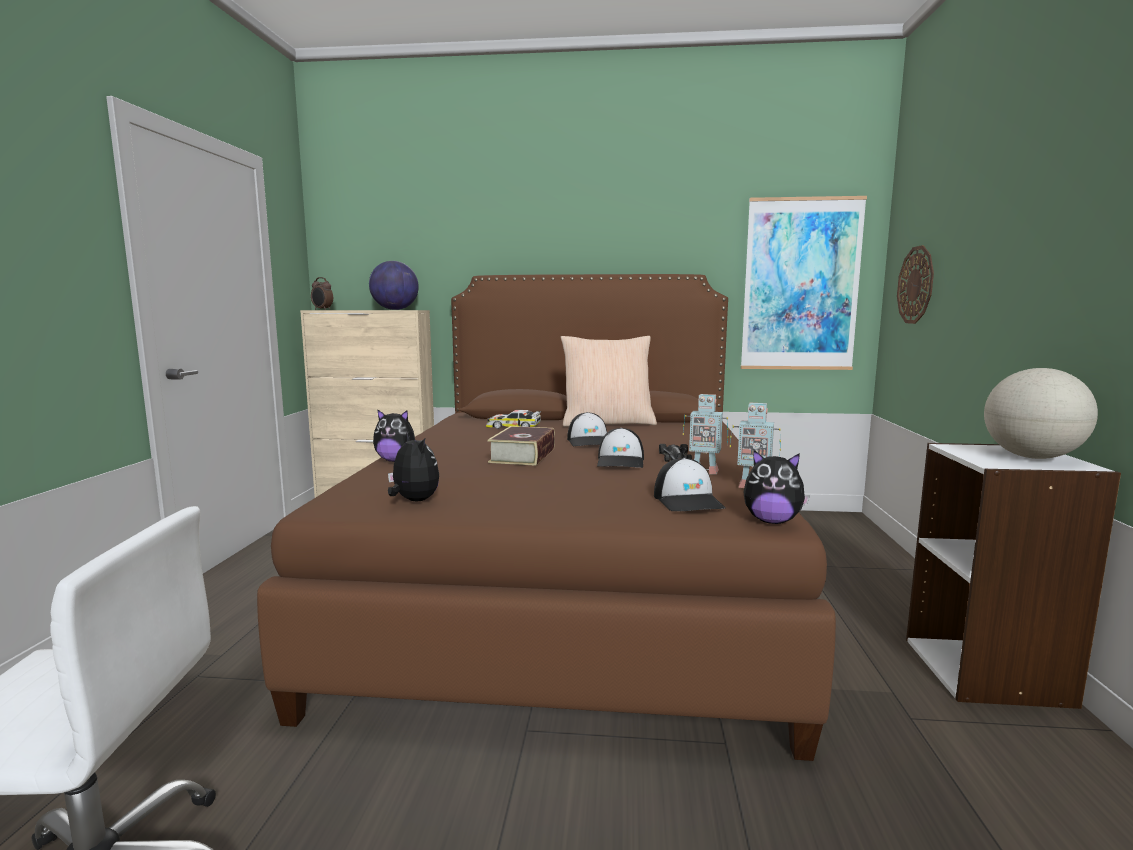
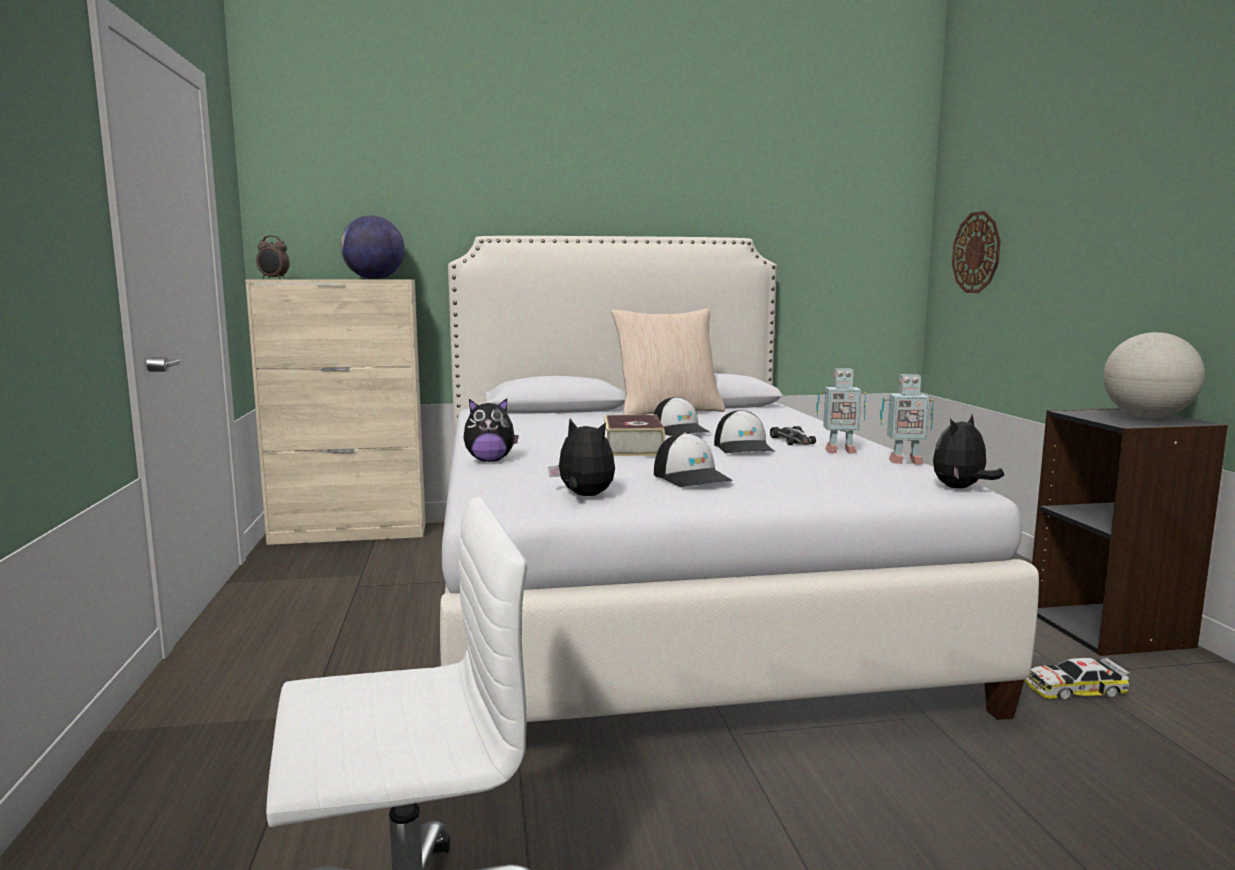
camera: 15 degrees left, 0 degrees up
(513, 427) = (567, 420): toy car -> toy car (1074, 689)
(569, 580) = (660, 594): brown bed -> white bed
(688, 501) = (864, 477): cap -> cap (692, 477)
(772, 521) = (961, 488): plush toy -> plush toy turned 135 degrees clockwise
(800, 285) = (849, 251): picture -> none
(987, 671) = (1110, 628): white bookcase -> black bookcase

